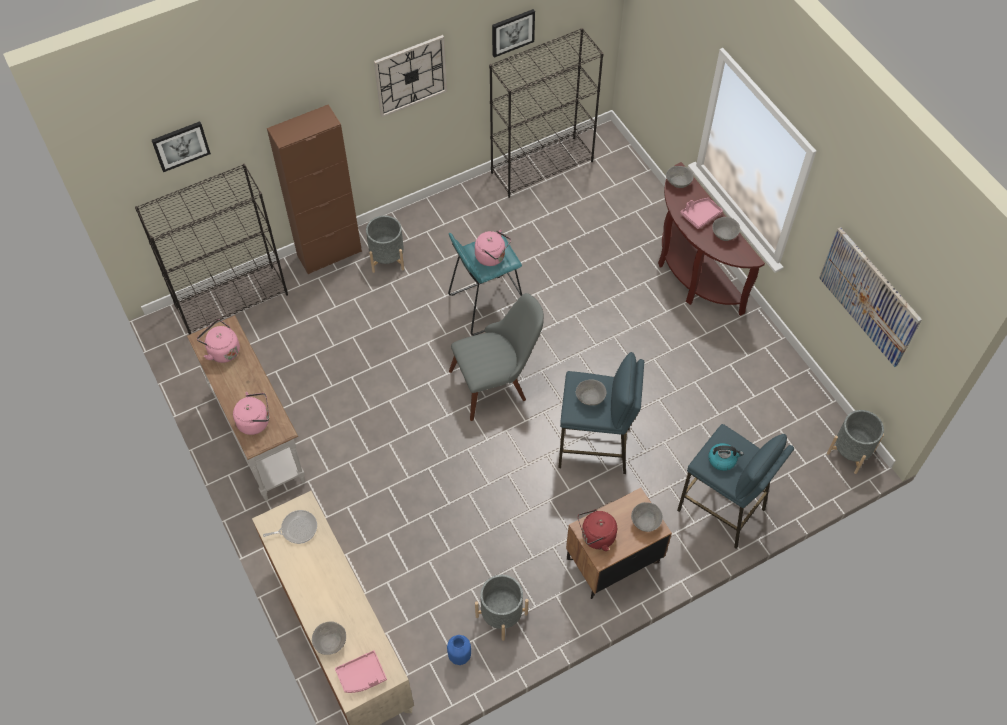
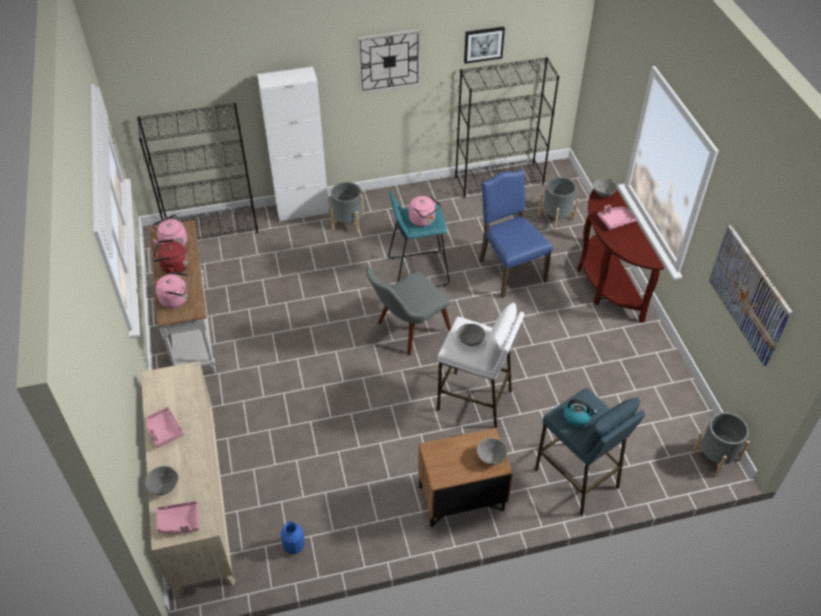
camera: 15 degrees right, 10 degrees down
(180, 145) = (182, 70): picture -> none
(297, 528) = (174, 388): frying pan -> none
(305, 580) = (164, 431): none -> pink tray
(329, 253) = (302, 210): brown cabinet -> white cabinet
(497, 382) = (406, 331): grey chair -> grey chair turned 150 degrees clockwise
(501, 615) = (344, 521): grey planter -> grey planter (556, 217)
(586, 281) = (509, 270): none -> blue chair
(594, 447) = (475, 400): blue stool -> white stool
(596, 537) = (440, 460): red kettle -> red kettle (173, 267)
(724, 234) = (632, 238): grey bowl -> none

